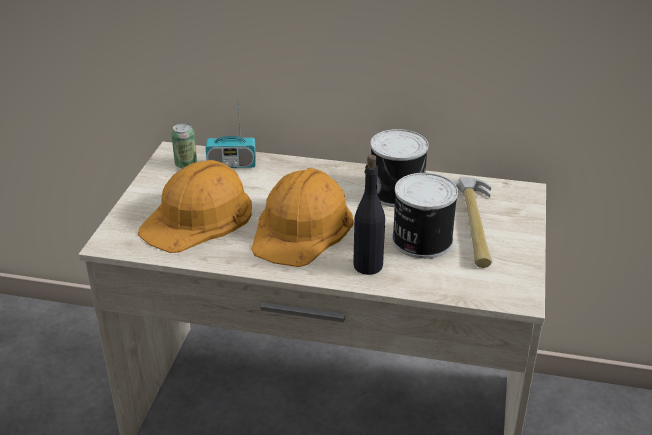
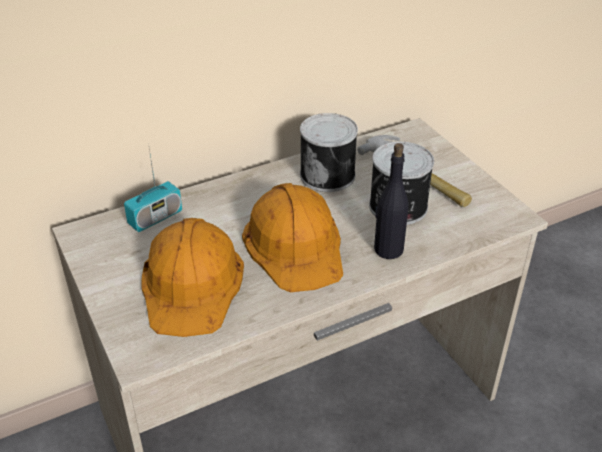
camera: 40 degrees left, 5 degrees up
(186, 164) = (110, 239): can -> none

